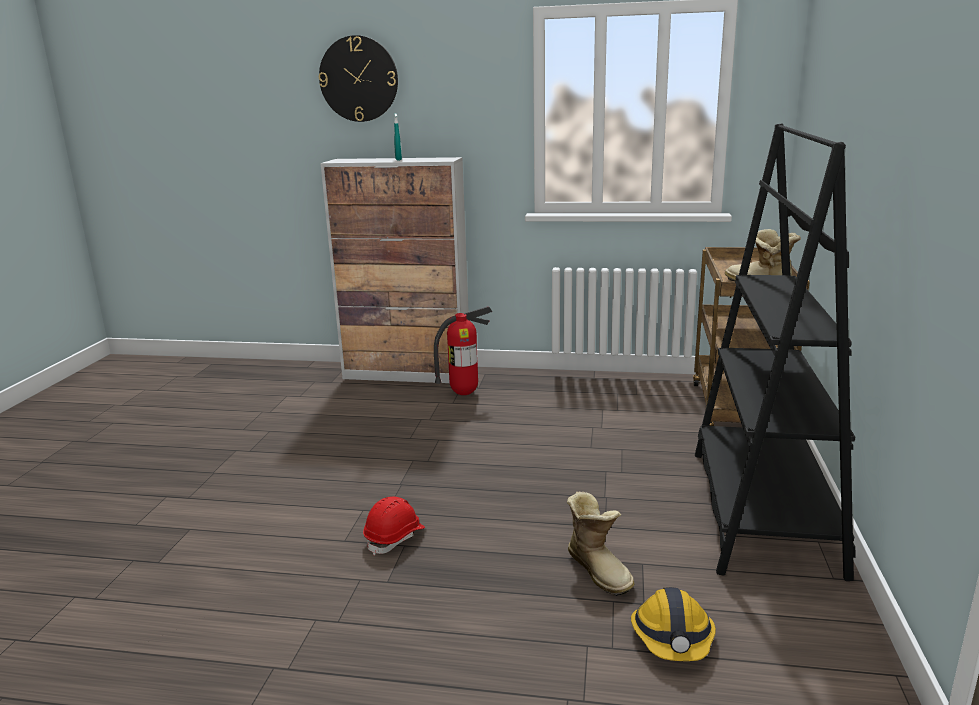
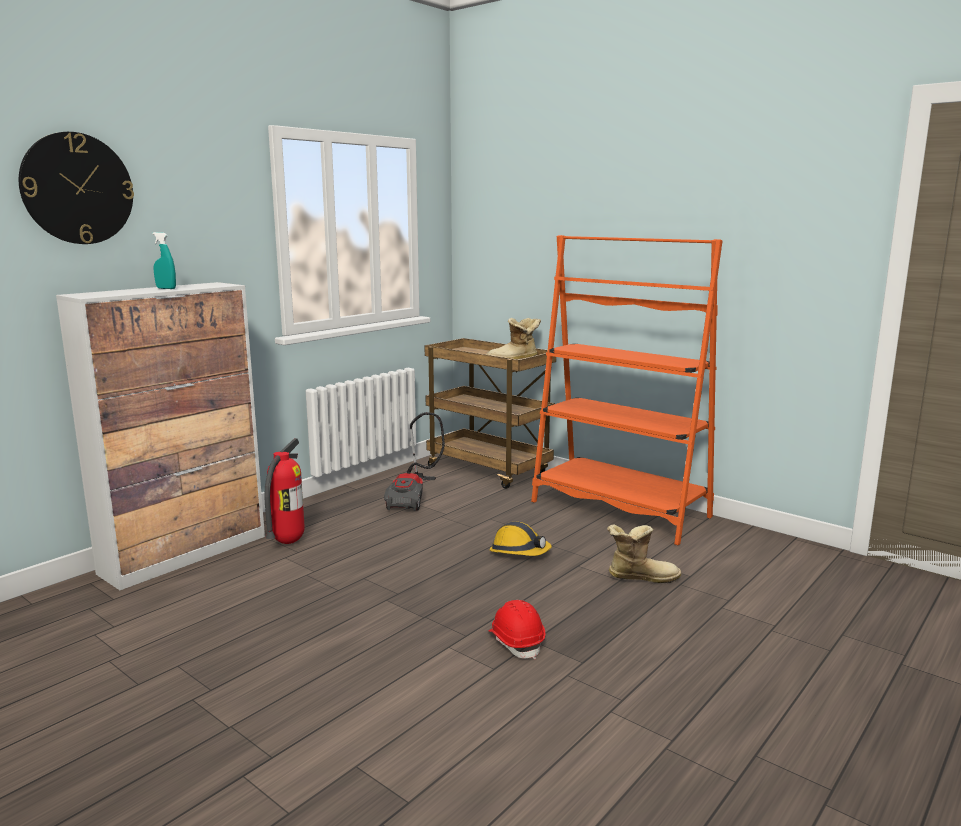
camera: 60 degrees left, 5 degrees down
(612, 403) = (413, 498): none -> vacuum cleaner
(673, 637) = (730, 579): hard hat -> hard hat (519, 552)
(762, 510) = (619, 510): black bookcase -> orange bookcase

